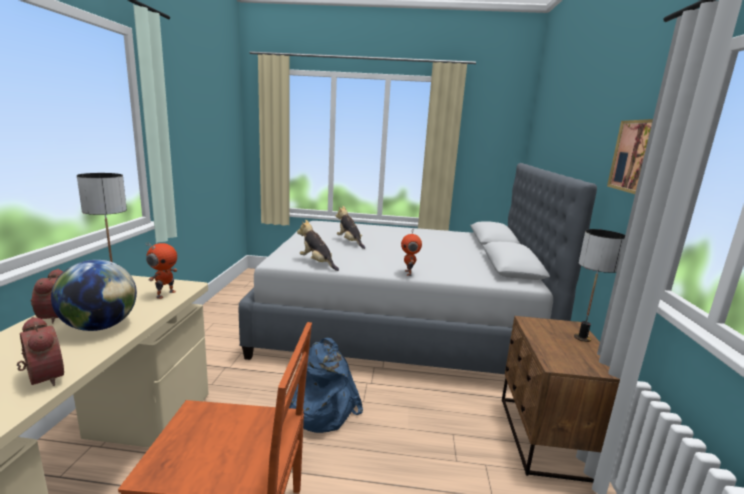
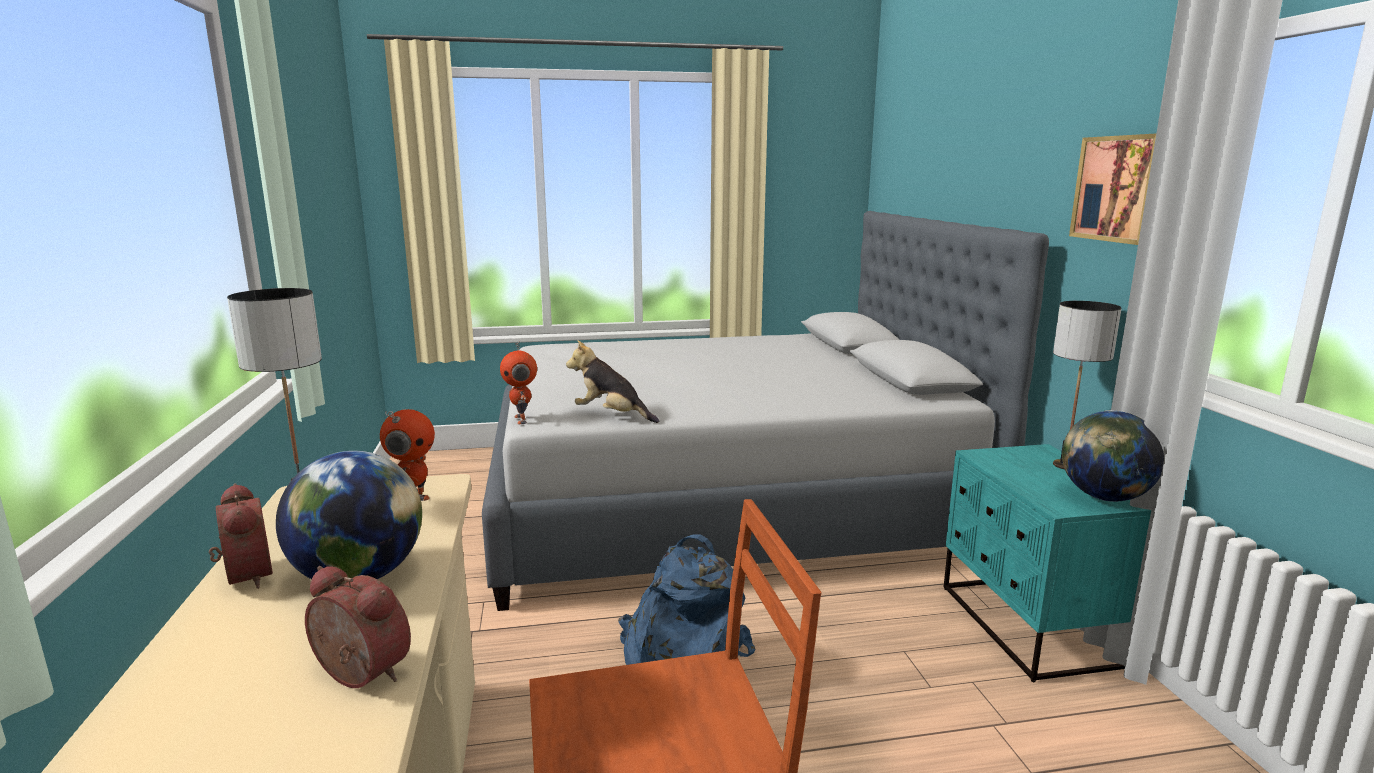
camera: 15 degrees left, 0 degrees up
(349, 242) = (630, 374): plush toy -> none
(409, 273) = (773, 409): toy robot -> toy robot (522, 419)
(544, 438) = (1028, 626): brown nightstand -> turquoise nightstand
(592, 364) = (1104, 497): none -> globe

